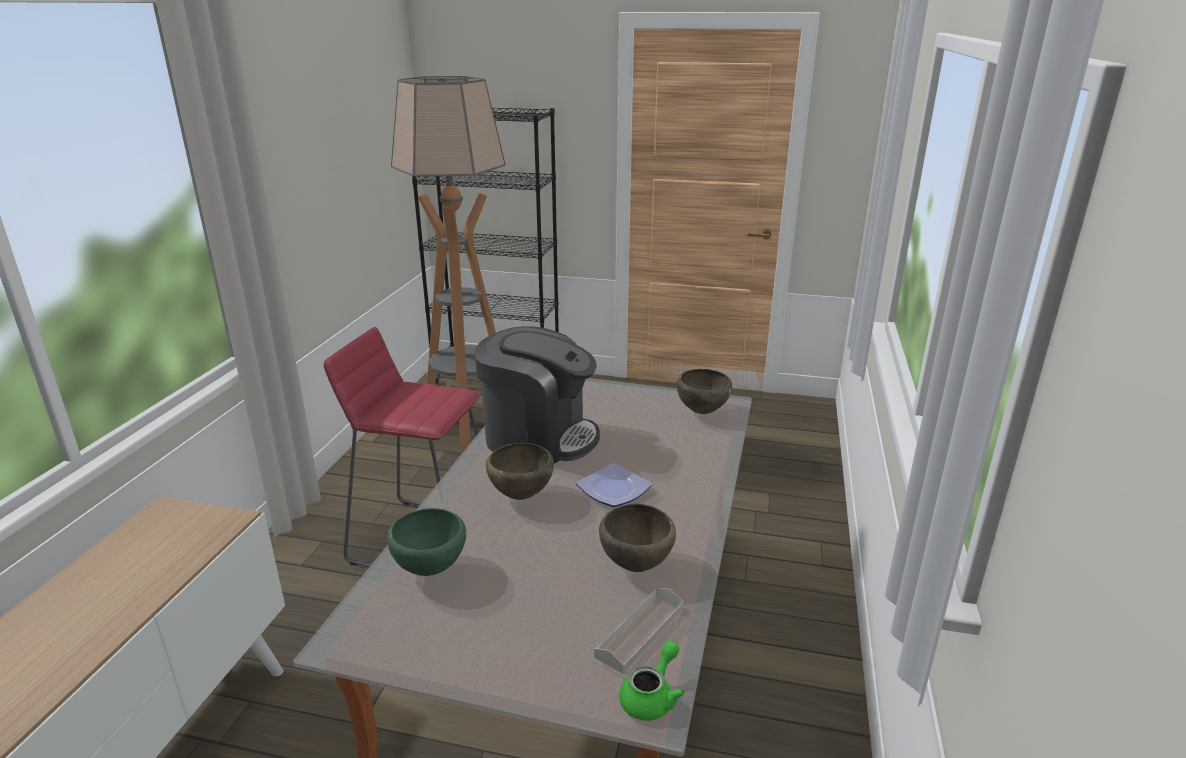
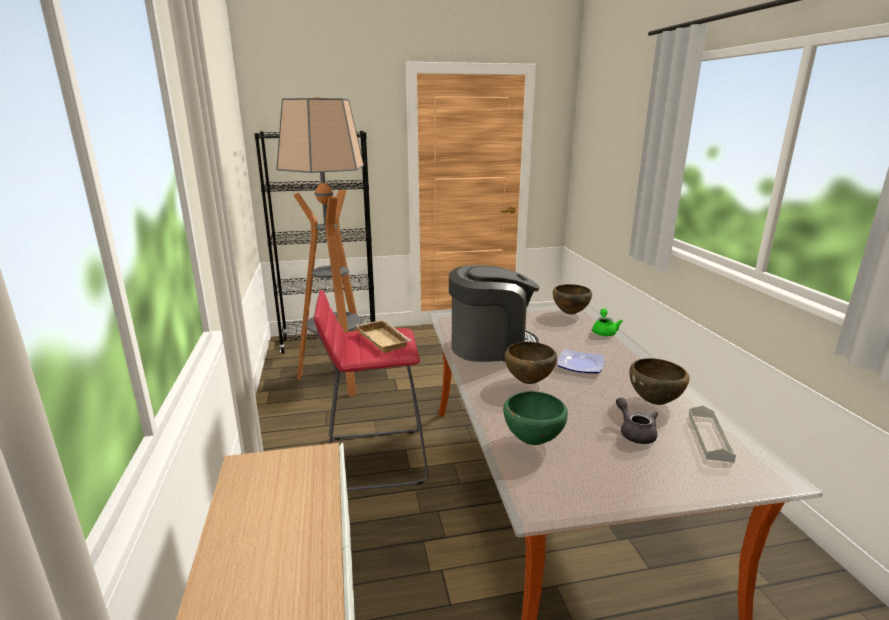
camera: 25 degrees left, 5 degrees down
(428, 401) = (385, 340): none -> beige tray
(556, 597) = (635, 433): none -> grey teapot
(652, 697) = (767, 469): green teapot -> green teapot (604, 331)

